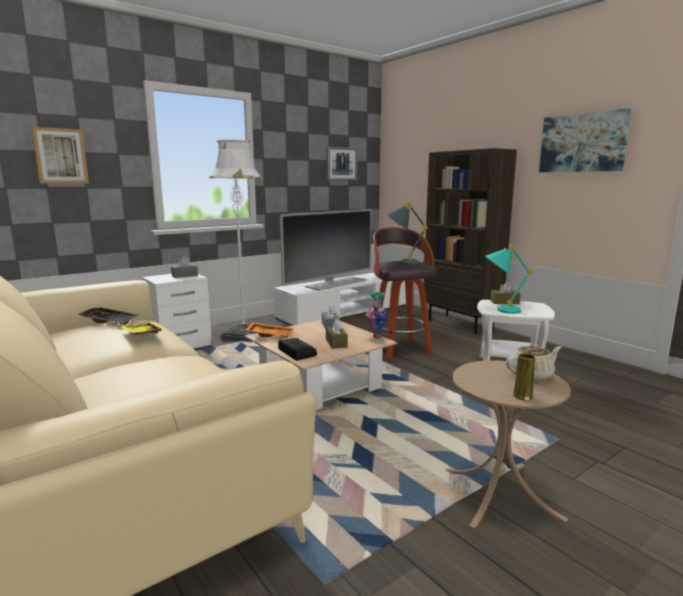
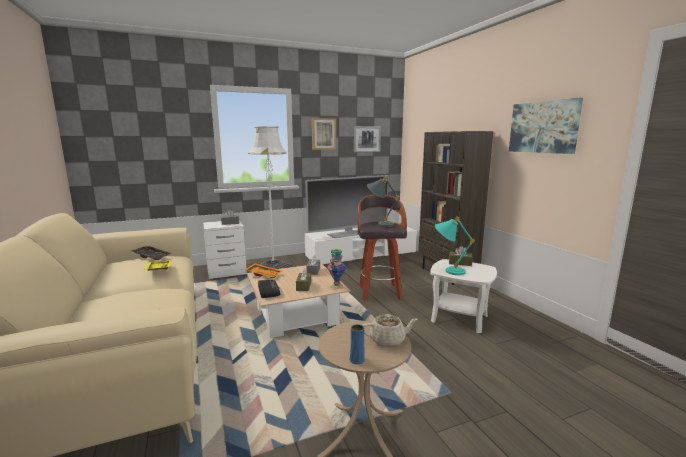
camera: 15 degrees right, 0 degrees up
(60, 156) = (152, 139): picture -> picture (323, 134)
(522, 396) = (357, 360): yellow vase -> blue vase

